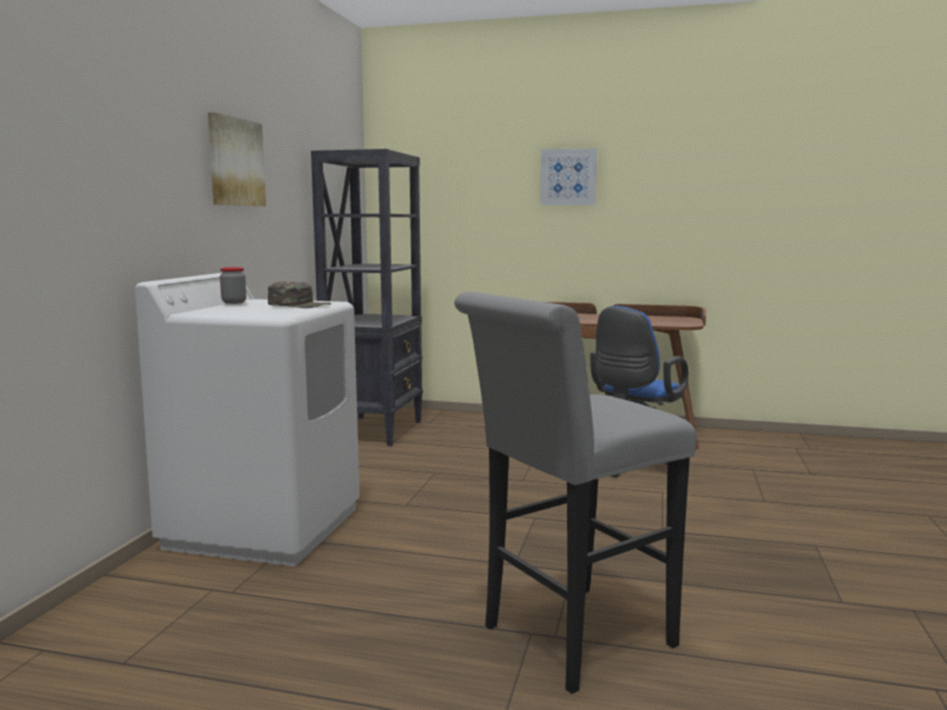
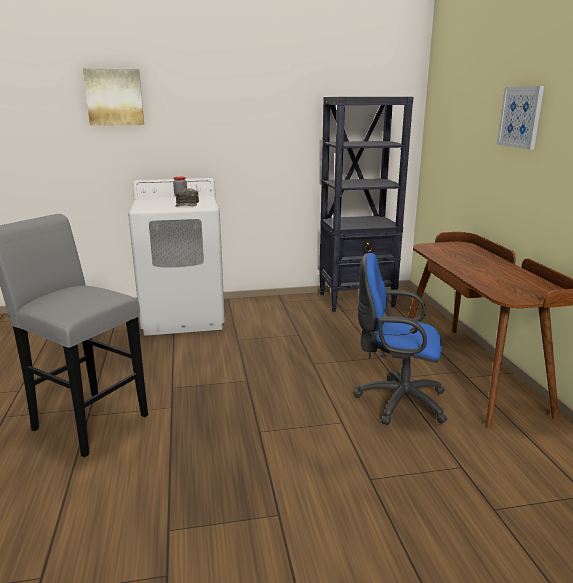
camera: 65 degrees right, 10 degrees up
(235, 162) = (234, 112): picture -> picture (114, 97)

